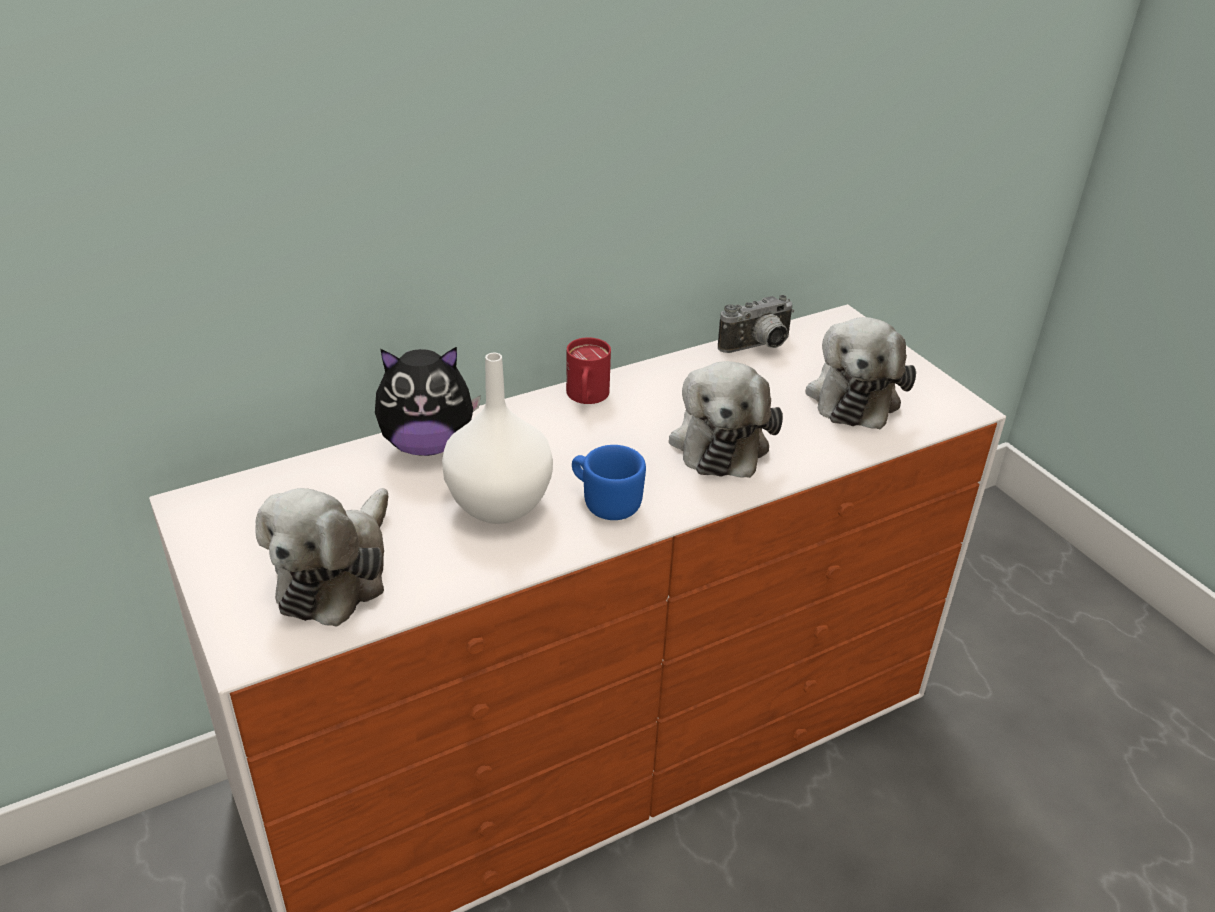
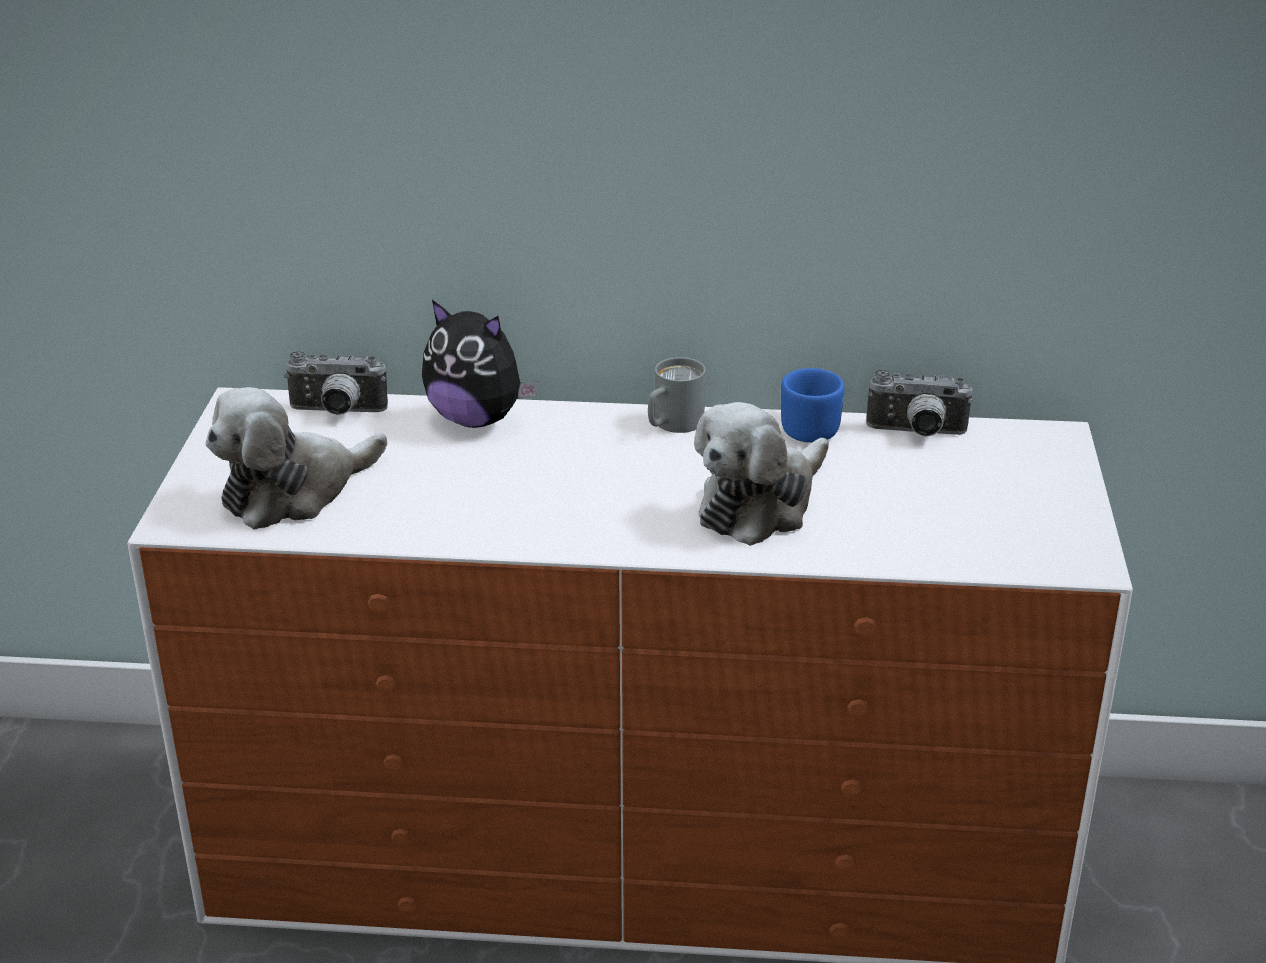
camera: 35 degrees right, 5 degrees down
(296, 482) = (337, 412): none -> camera
(499, 506) = (482, 488): white vase -> none
(586, 398) = (672, 425): red mug -> grey mug
(605, 502) = (581, 517): blue mug -> blue mug (806, 427)
(854, 395) = (967, 511): plush toy -> none

